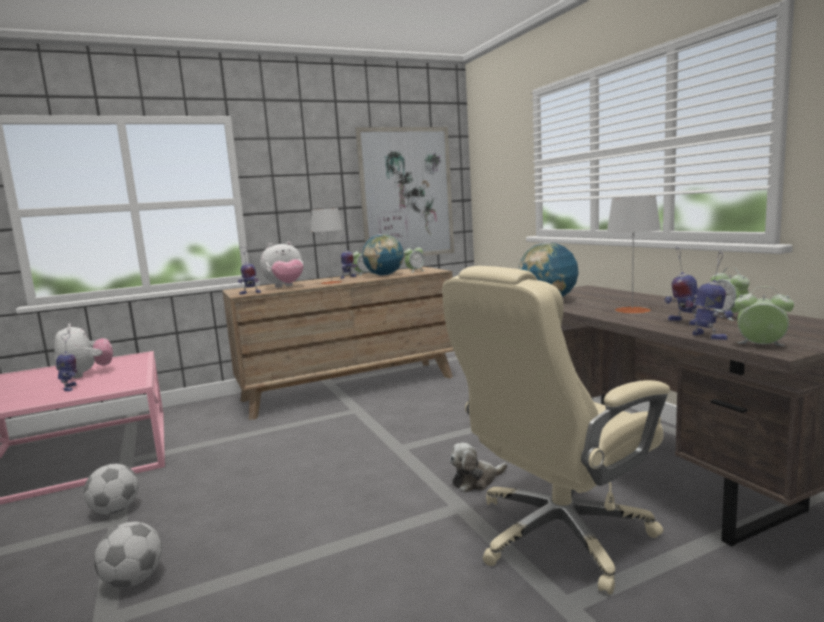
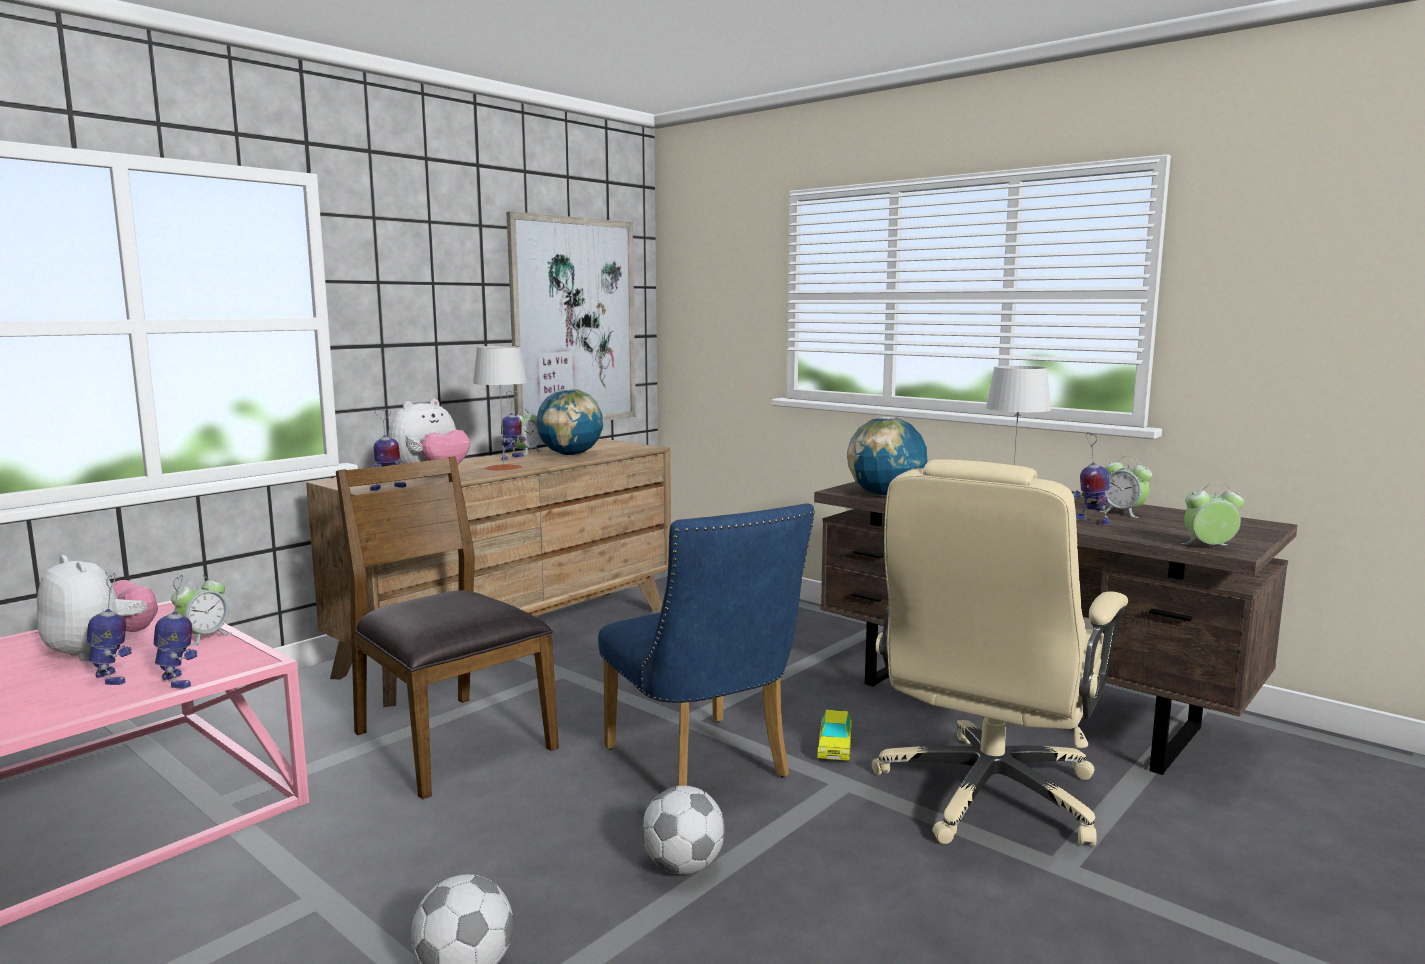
camera: 25 degrees left, 0 degrees up
(115, 510) = (297, 883): football -> football (684, 866)
(260, 443) = (449, 741): none -> brown chair
(379, 481) = (703, 768): none -> blue chair
(415, 271) = (609, 447): alarm clock -> alarm clock (204, 637)
(476, 481) = (835, 748): plush toy -> toy car
(709, 336) = (1145, 537): toy robot -> toy robot (178, 681)

